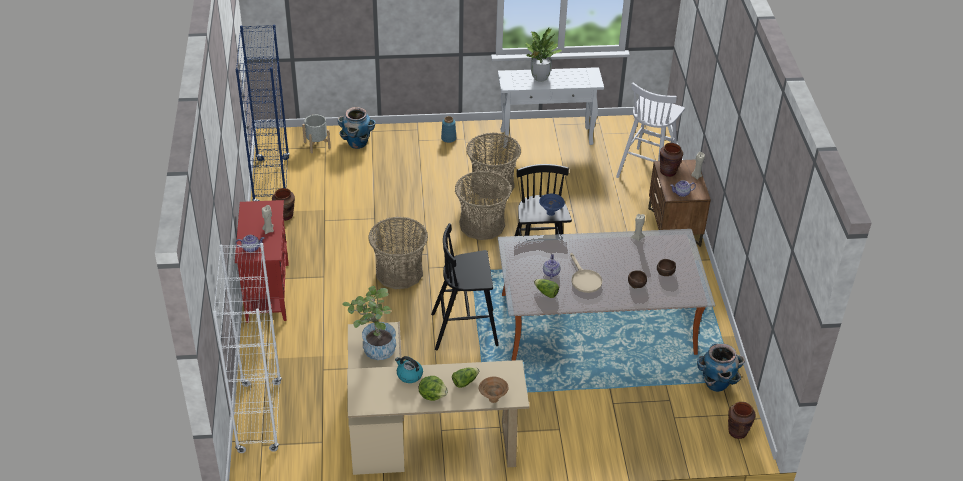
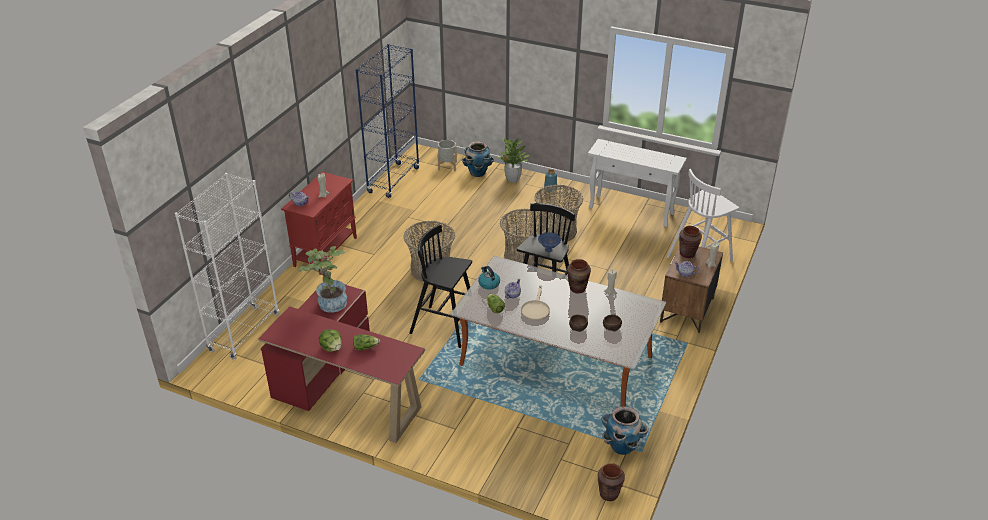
camera: 30 degrees right, 5 degrees down
(285, 216) = (383, 205): brown vase -> brown vase (577, 288)
(409, 375) = (328, 327): kettle -> kettle (488, 284)
(419, 433) = (344, 388): beige desk -> red desk
(492, 399) = (374, 368): brown bowl -> none
(540, 77) = (628, 152): potted plant -> potted plant (512, 180)

